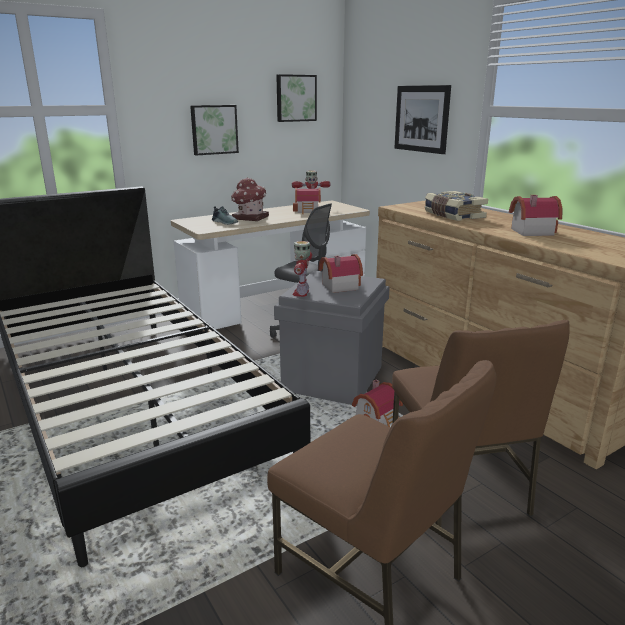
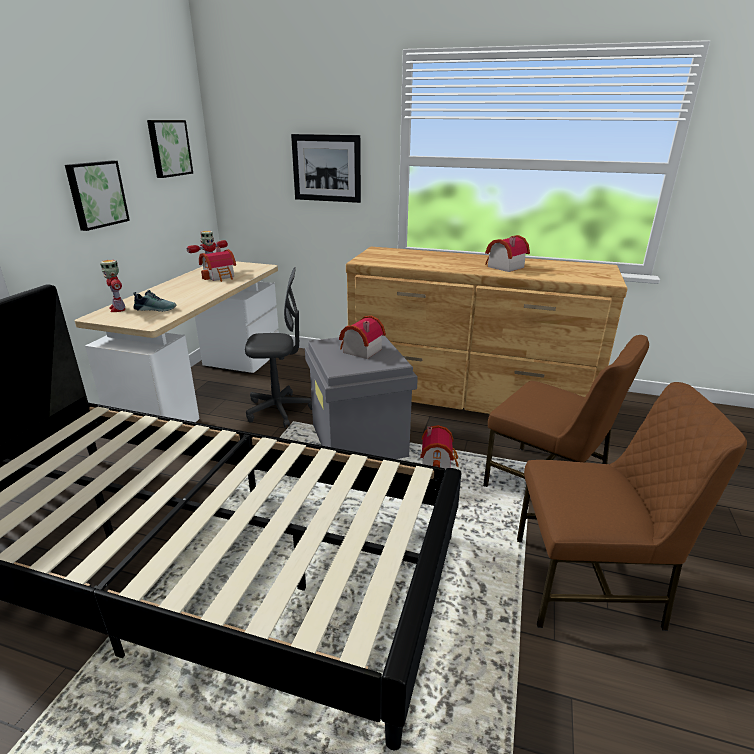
camera: 40 degrees left, 5 degrees up
(249, 218) = (172, 297): toy house -> none
(301, 293) = (343, 367): toy robot -> toy robot (118, 309)
(453, 215) = (423, 262): book -> none

